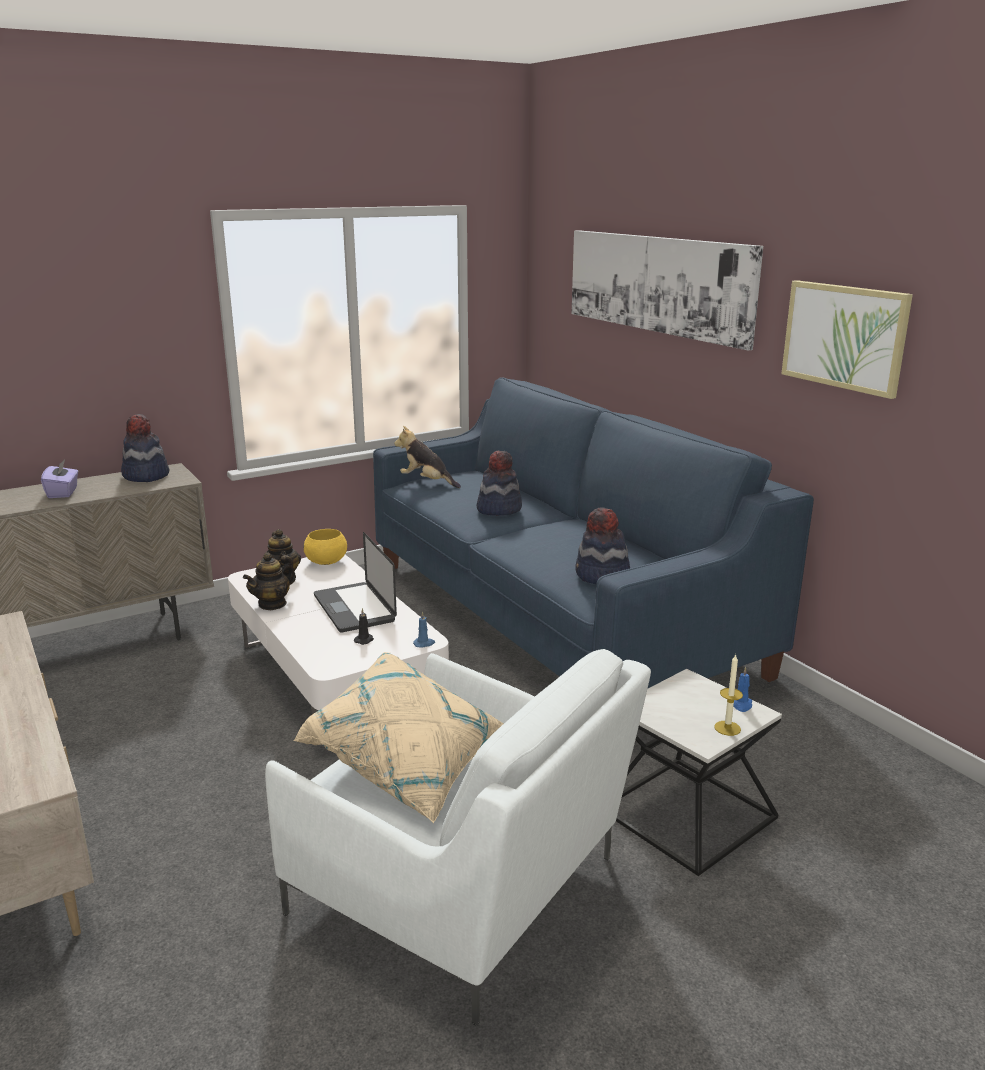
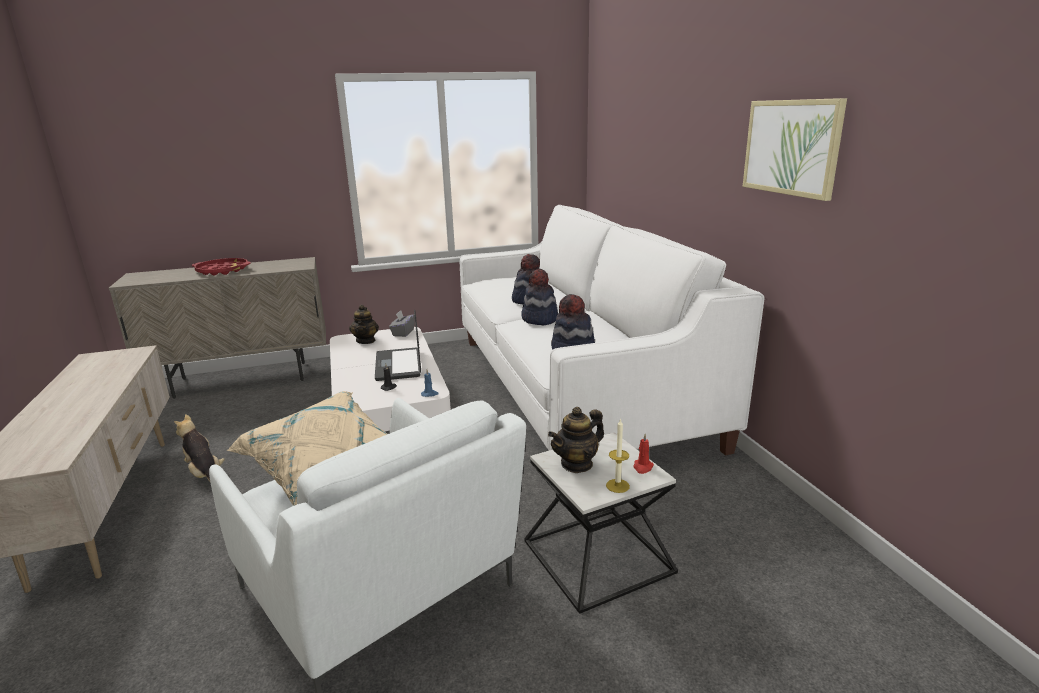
camera: 15 degrees right, 0 degrees up
(63, 492) = (222, 271): purple tissue box -> red tray
(145, 476) = (283, 263): hat -> hat (539, 319)
(272, 604) = (345, 357): teapot -> teapot (577, 464)
(326, 562) = (403, 333): yellow bowl -> grey tissue box
(427, 482) = (492, 280): plush toy -> plush toy (205, 474)
(557, 616) = (574, 388): blue sofa -> white sofa
(657, 284) = (662, 121): picture -> none
(741, 705) = (643, 467): blue candle -> red candle

